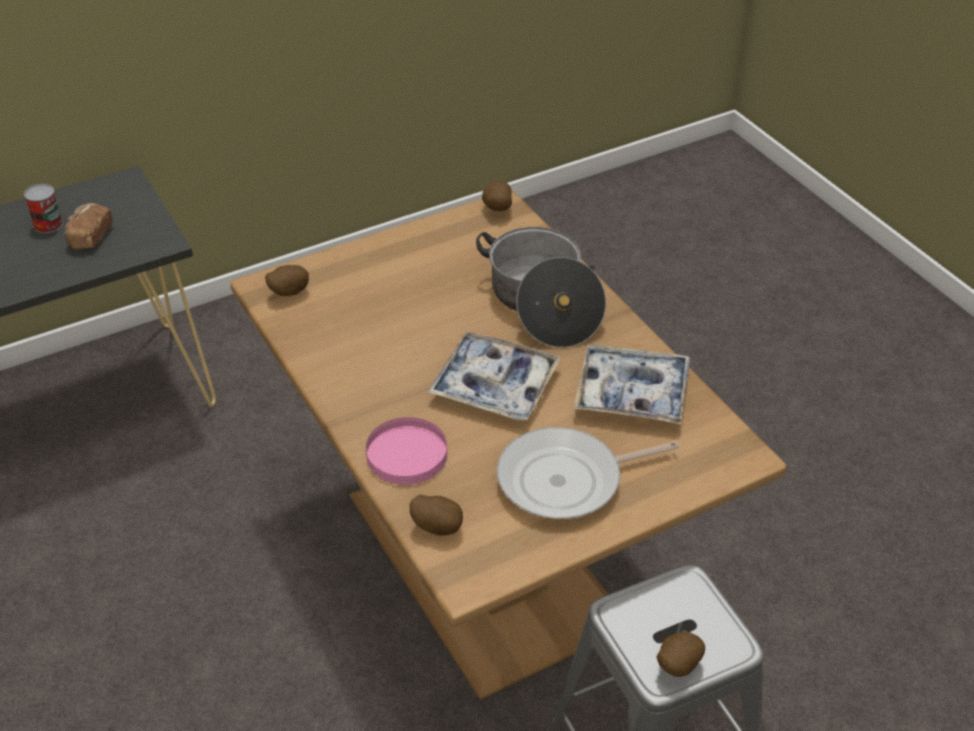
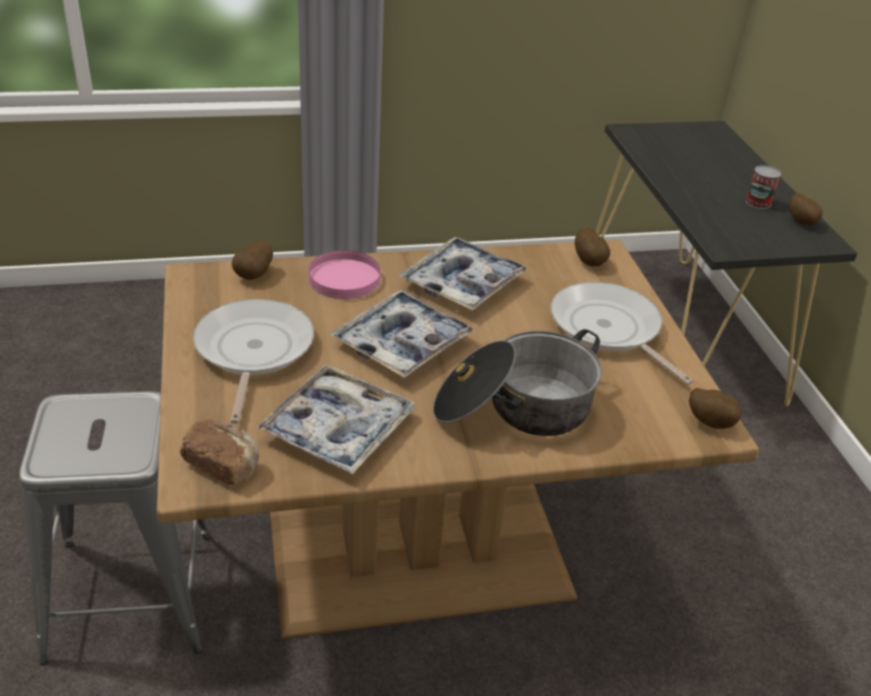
camera: 105 degrees right, 5 degrees down
(89, 237) = (737, 217): bread -> bread (223, 464)
(372, 368) = (462, 283): none -> tray
(401, 269) = (608, 329): none -> frying pan
(676, 666) = (62, 420): potato -> potato (802, 222)

